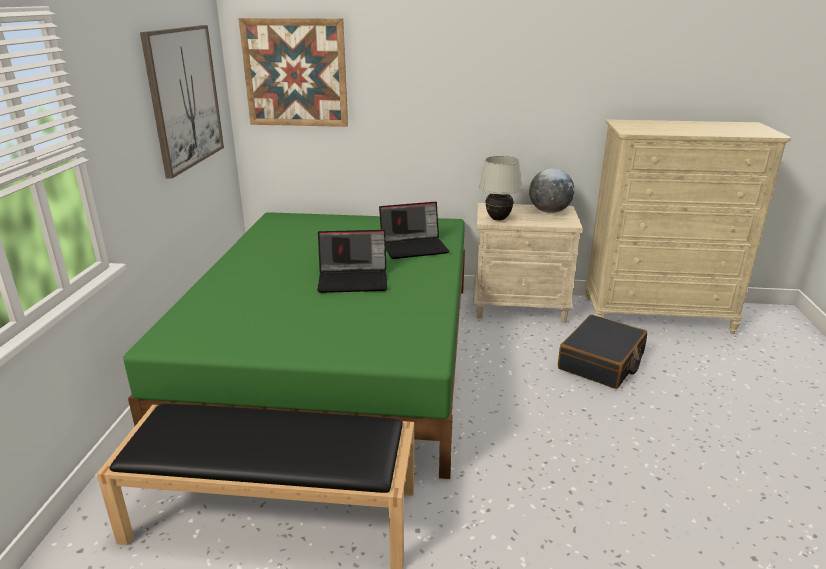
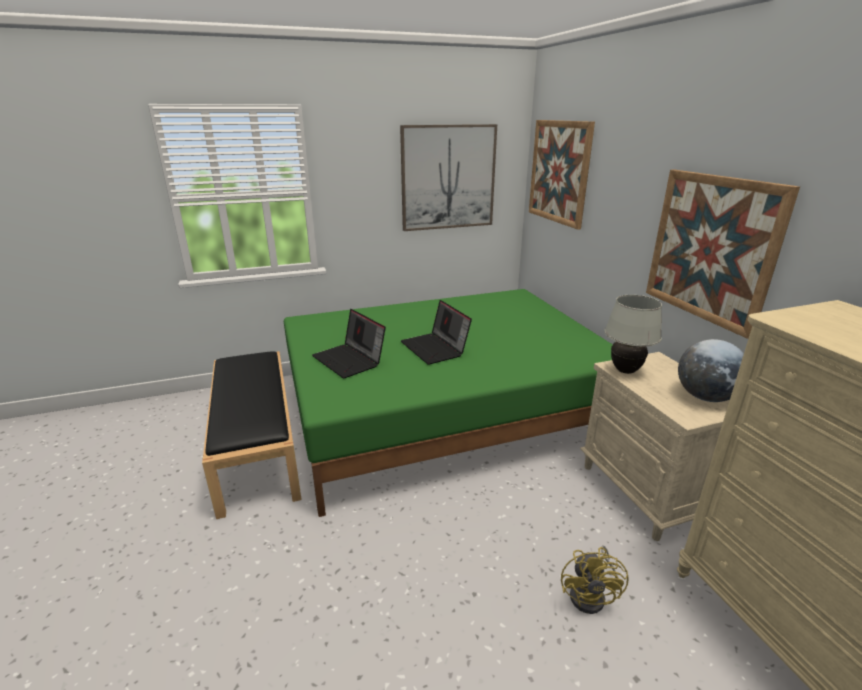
camera: 65 degrees right, 0 degrees up
(415, 247) = (531, 356): laptop -> laptop (350, 360)
(506, 110) = (711, 248): none -> picture
(601, 362) = (592, 595): black suitcase -> yellow fan

